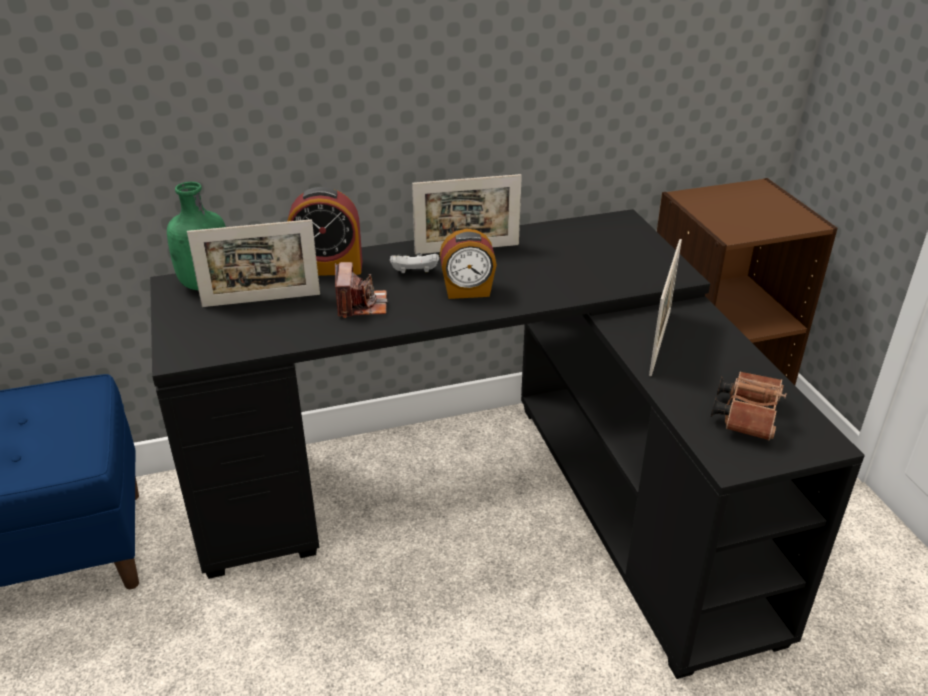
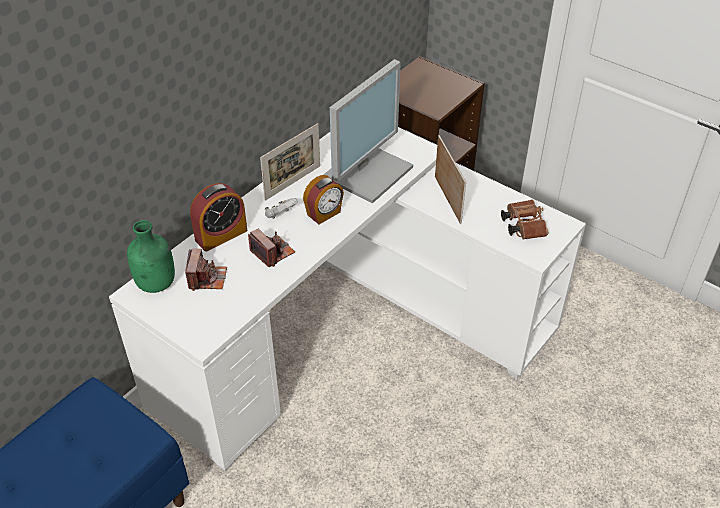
camera: 35 degrees left, 10 degrees up
(261, 300) = (207, 278): picture frame -> camera
(493, 498) = (349, 330): black desk -> white desk
(573, 269) = (368, 171): none -> monitor

